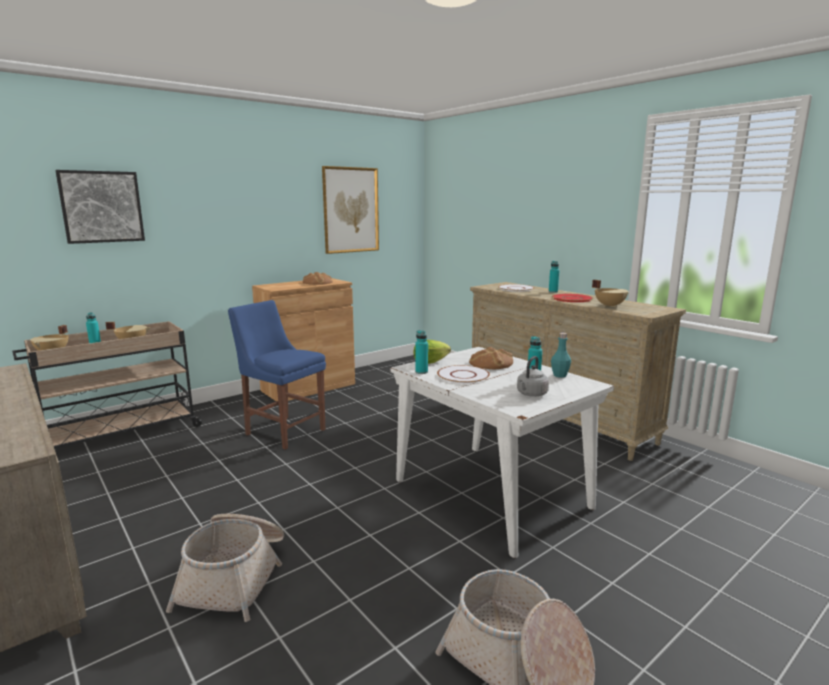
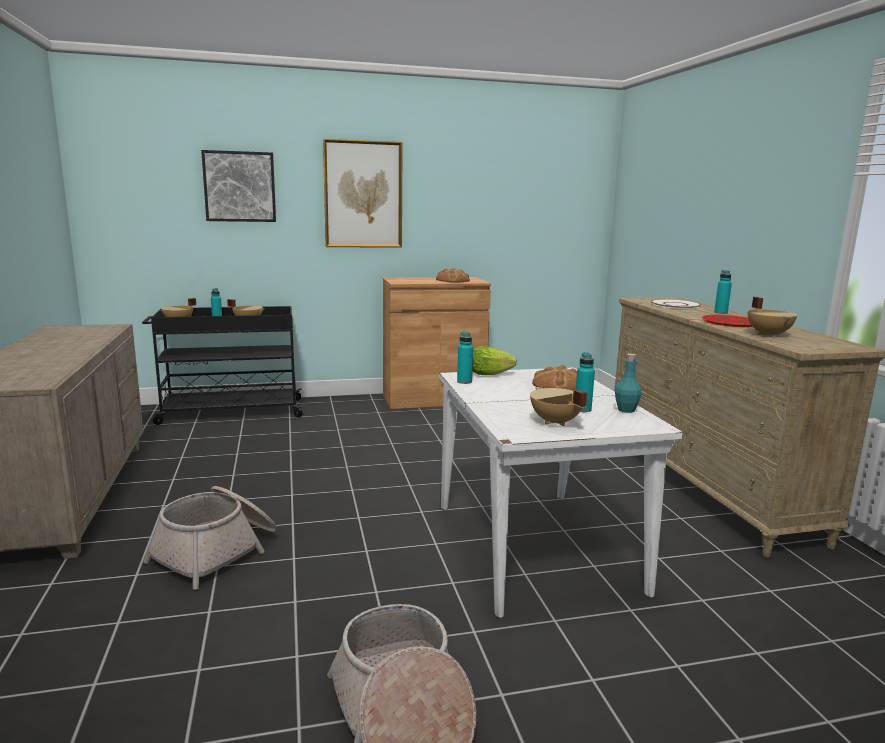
camera: 25 degrees right, 0 degrees up
(120, 435) = (230, 411): beige cart -> black cart
(283, 431) = (371, 436): blue chair -> none
(350, 210) = (510, 199): picture -> picture (363, 194)
(463, 375) = (505, 392): white plate -> none
(531, 394) = (555, 422): grey kettle -> beige cooking pot

